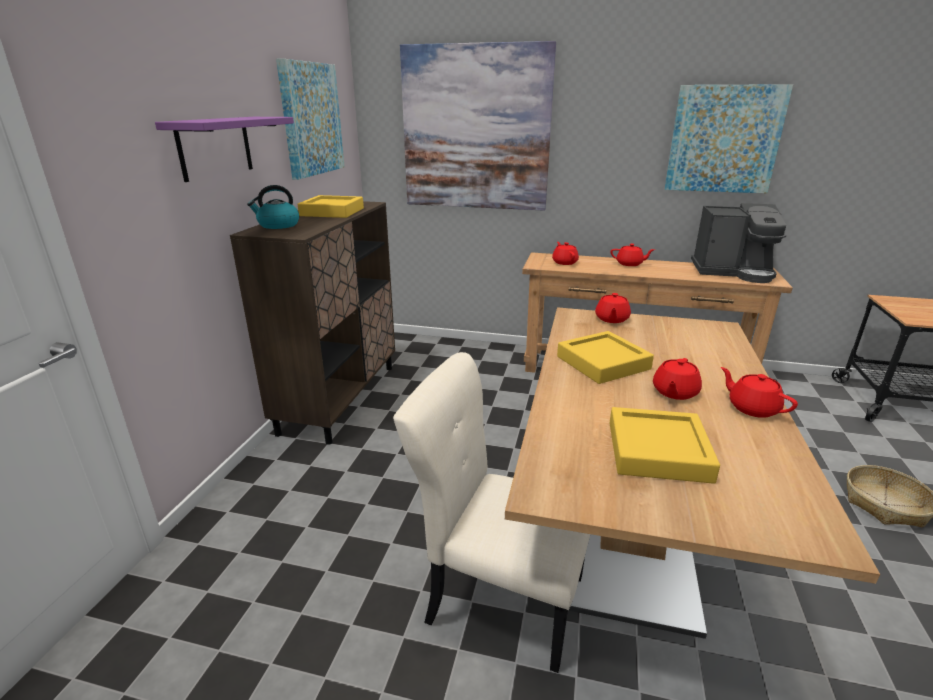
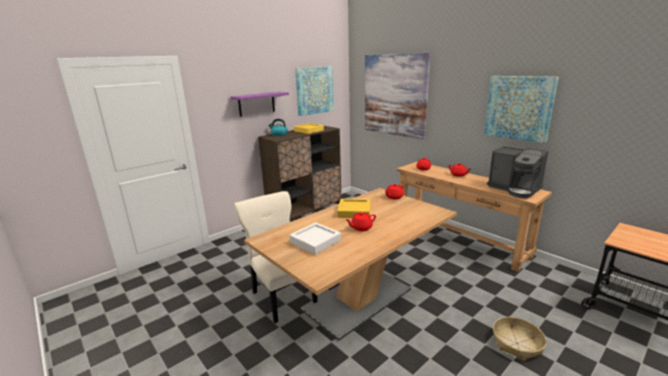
camera: 35 degrees right, 5 degrees down
(658, 451) = (315, 241): yellow tray -> white tray
(752, 408) = (381, 241): red teapot -> none

